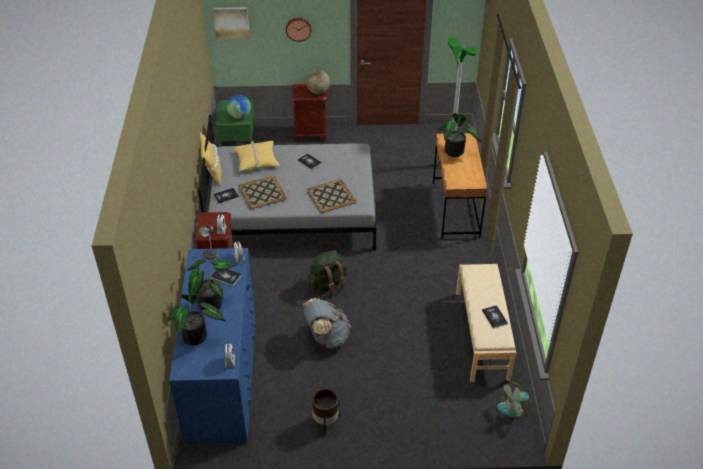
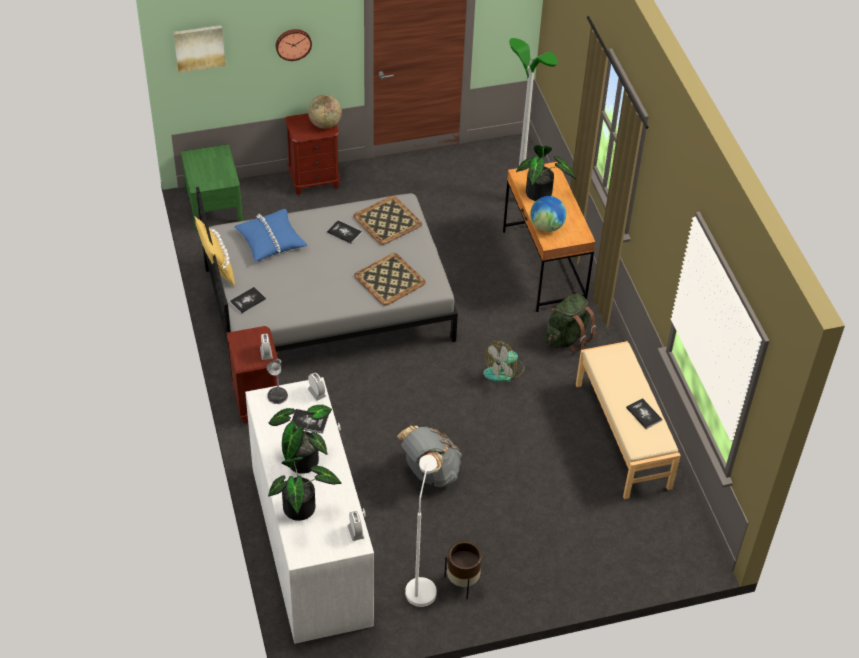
camera: 15 degrees left, 5 degrees up
(222, 373) = (311, 544): blue dresser -> white dresser
(239, 116) = (220, 174): globe -> globe (547, 226)
(256, 160) = (271, 240): yellow pillow -> blue pillow
(262, 193) = (295, 288): tray -> tray (387, 221)
(293, 418) = (421, 585): none -> white floor lamp
(327, 284) = (407, 400): green backpack -> green backpack (567, 337)
(515, 407) = (687, 522): fan -> fan (504, 371)

